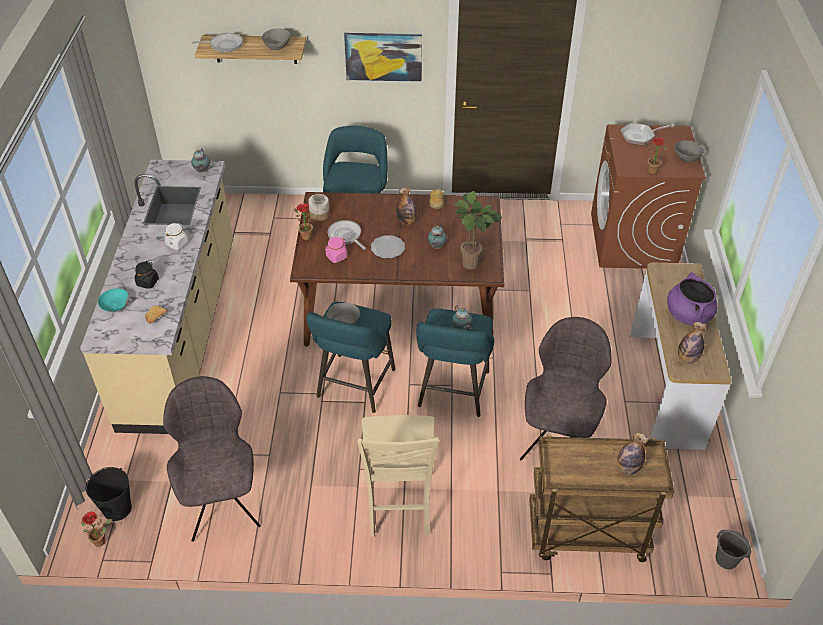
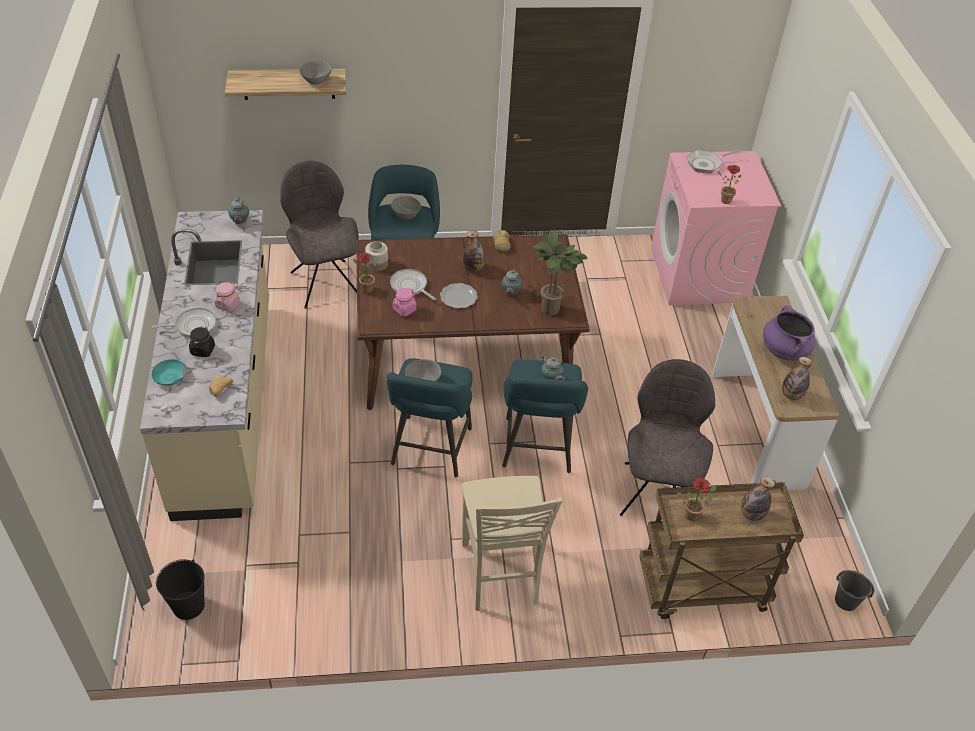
camera: 10 degrees left, 0 degrees up
(101, 540) = (177, 642): potted plant -> potted plant (693, 514)
(177, 243) = (228, 304): white jar -> pink jar
(222, 502) = (307, 588): grey chair -> grey chair (324, 282)
(224, 45) = (256, 80): frying pan -> frying pan (193, 325)
(383, 56) = (431, 87): picture -> none
(633, 241) = (699, 275): brown washing machine -> pink washing machine
(687, 158) = (758, 185): grey bowl -> grey bowl (406, 215)

